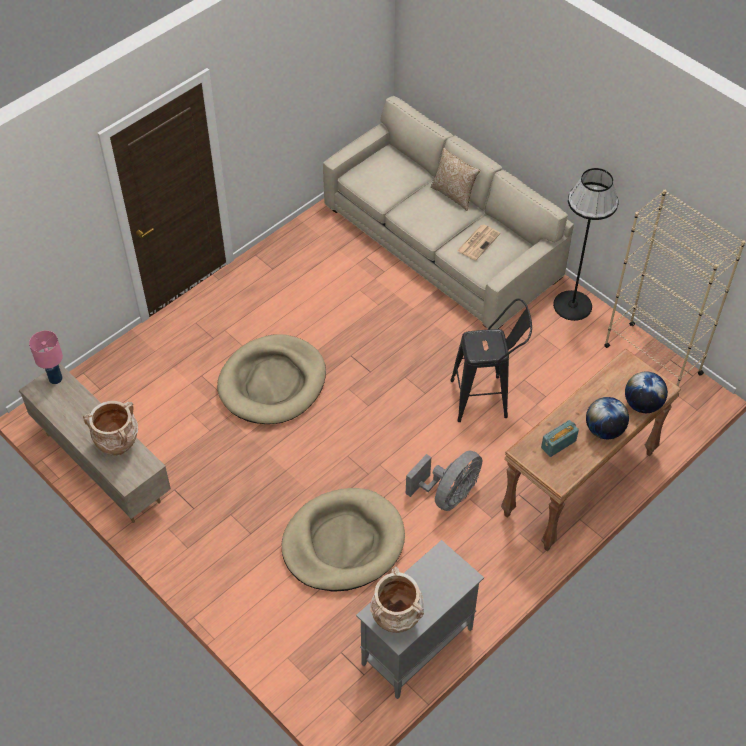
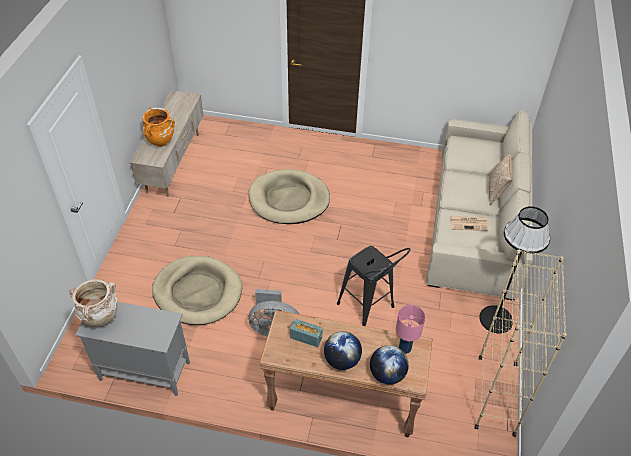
camera: 55 degrees right, 5 degrees down
(56, 378) = (189, 98): pink table lamp -> pink table lamp (405, 348)
(119, 446) = (162, 143): beige vase -> orange vase

